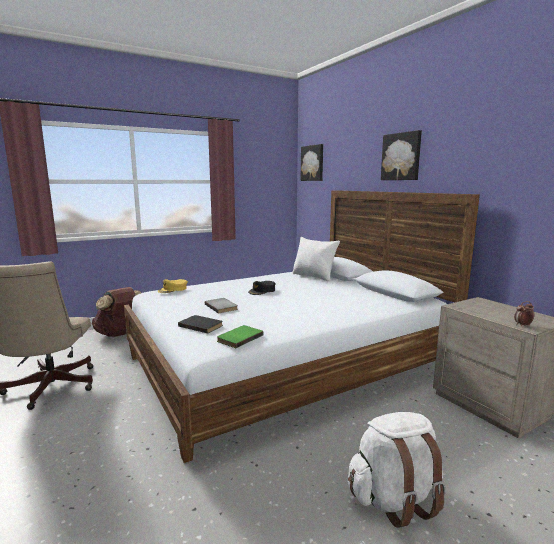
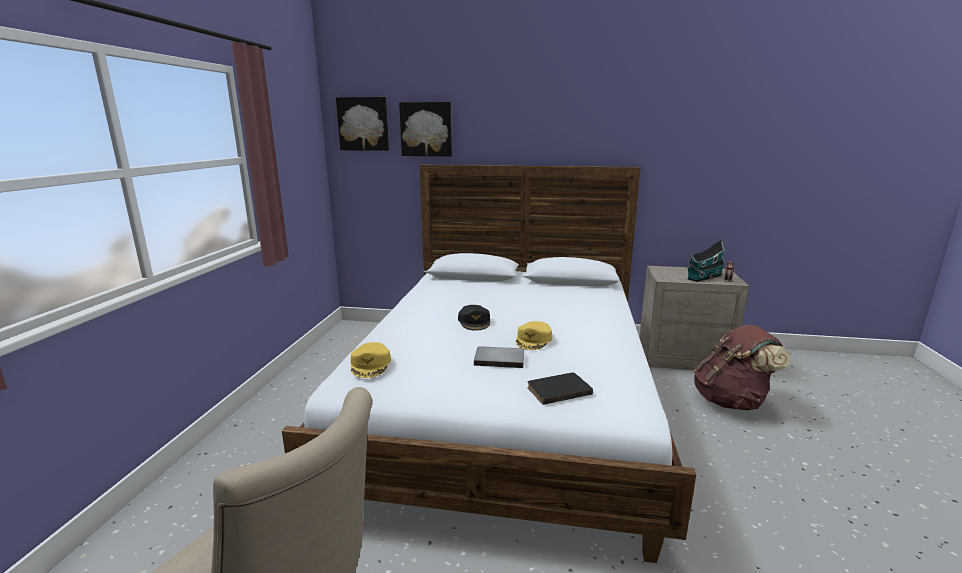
camera: 50 degrees left, 5 degrees up
(121, 334) = (193, 499): brown backpack -> brown backpack (731, 401)
(239, 338) = (624, 382): green book -> none
(262, 307) = (534, 340): none -> yellow cap
(314, 276) = (462, 285): white pillow -> none
(394, 499) = (777, 458): white backpack -> none
(401, 156) = (533, 123): picture -> picture (426, 129)
(503, 316) = (703, 277): none -> toy house

